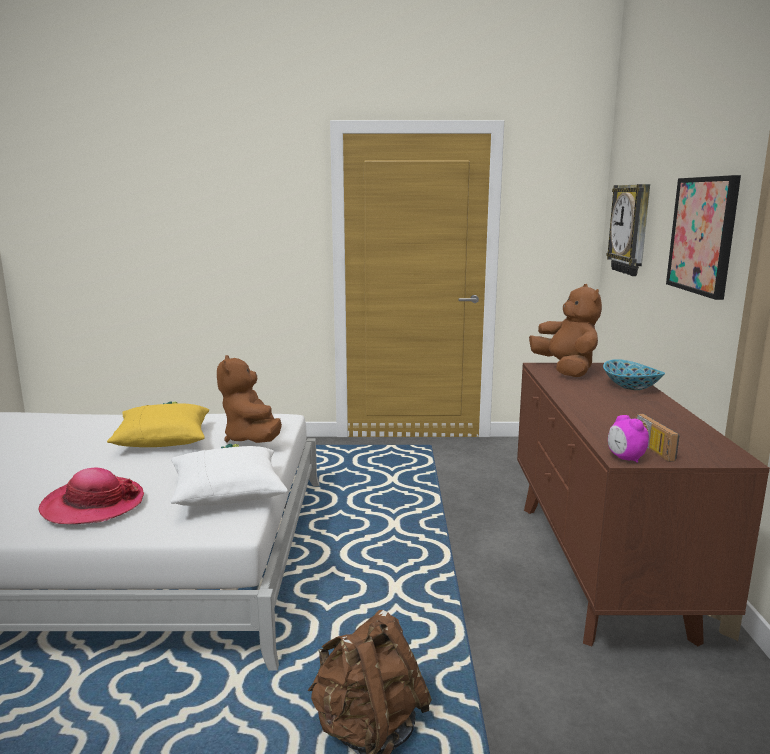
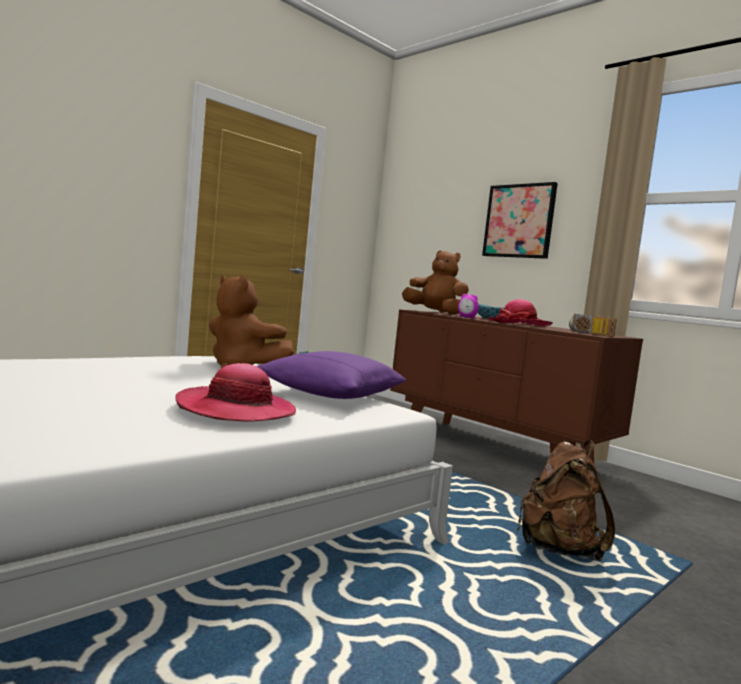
camera: 45 degrees left, 10 degrees down
(163, 441) = (151, 372): yellow pillow -> none
(228, 494) = (332, 396): white pillow -> purple pillow
(610, 409) = (519, 324): none -> hat
(625, 458) = (596, 335): alarm clock -> alarm clock (466, 317)
(631, 229) = (422, 224): wall clock -> none

